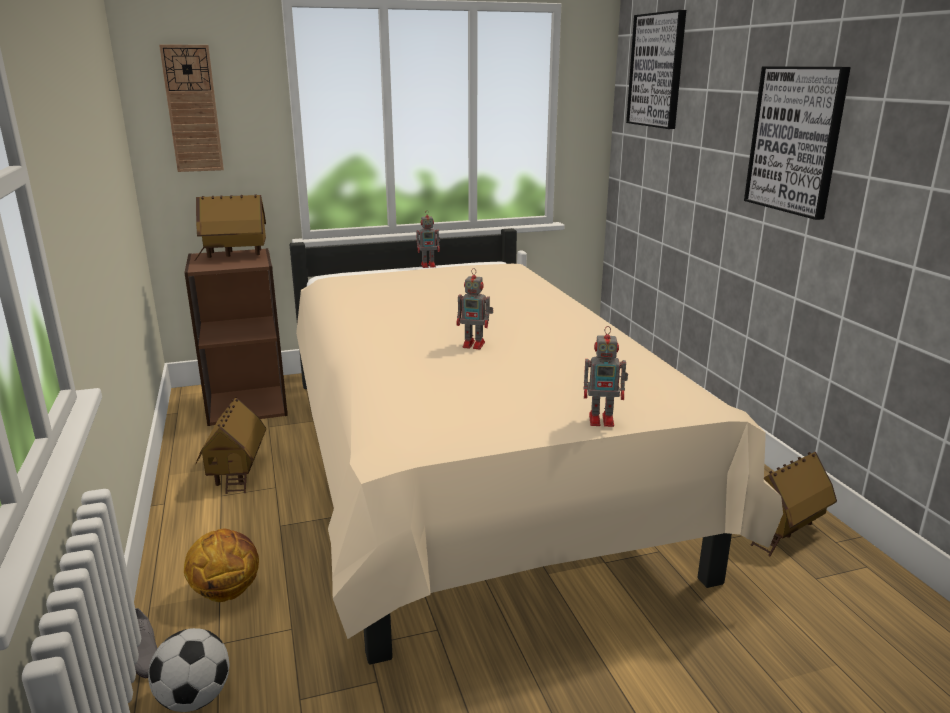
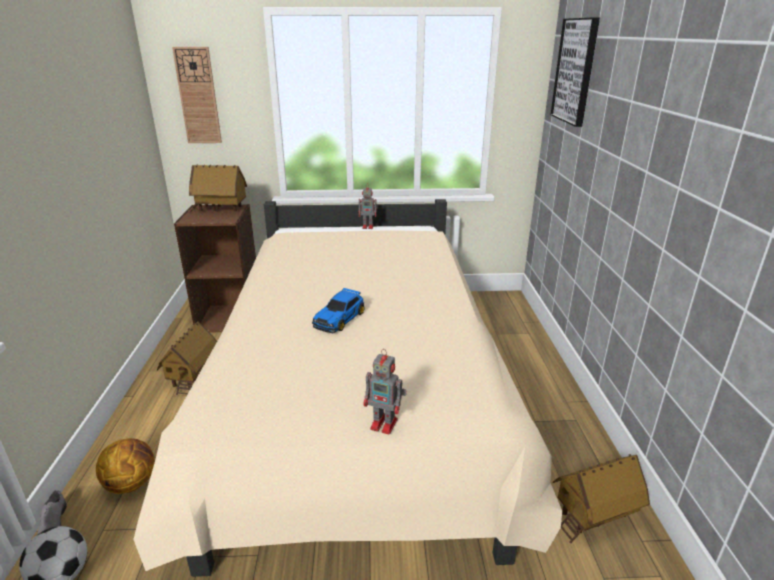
camera: 15 degrees right, 5 degrees up
(475, 345) = (340, 318): toy robot -> toy car
(795, 140) = (664, 157): picture -> none

